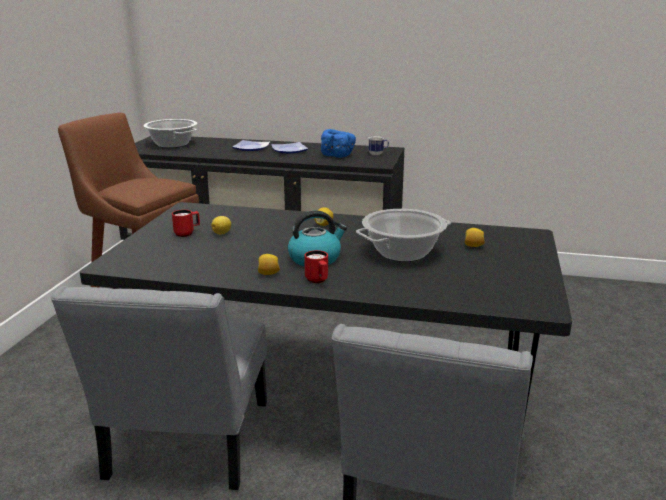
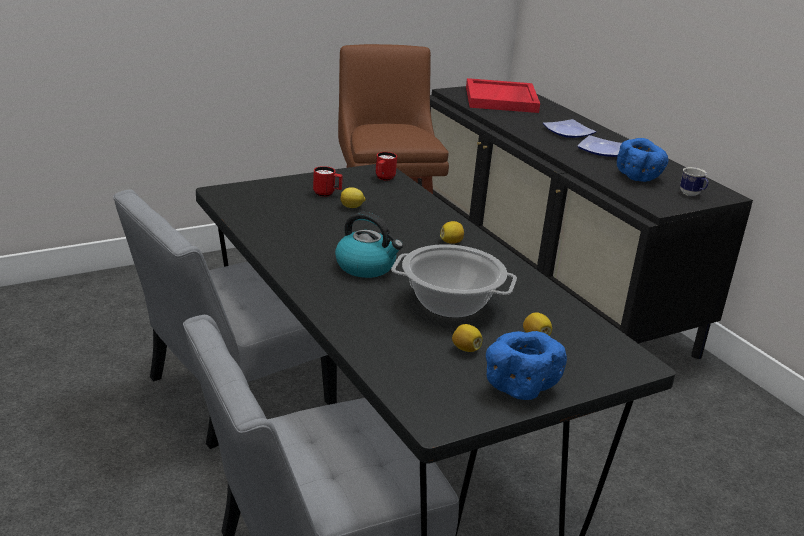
camera: 45 degrees right, 5 degrees up
(172, 144) = (502, 100): cooking pot -> red tray
(268, 274) = (302, 258): lemon -> lemon (466, 349)
(318, 281) = (321, 285): red mug -> red mug (383, 178)
(524, 270) = (519, 385): none -> blue bowl

